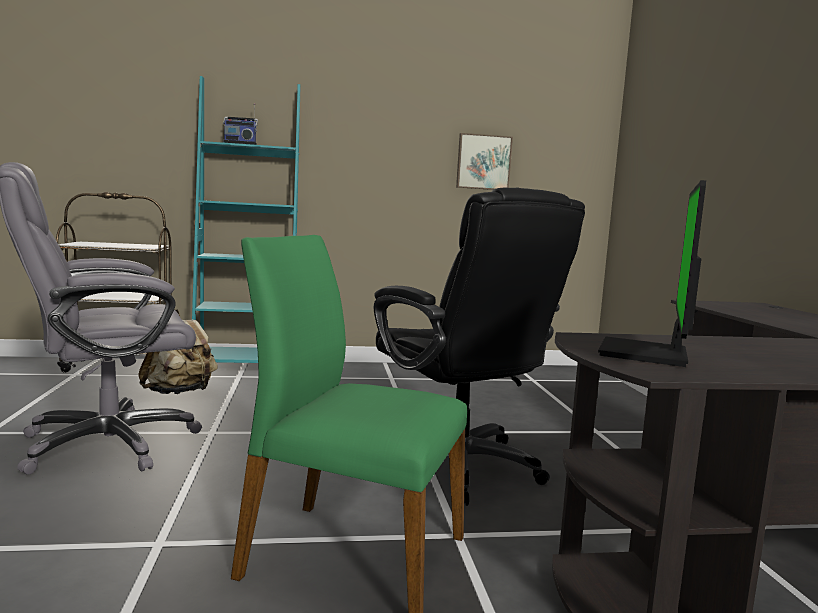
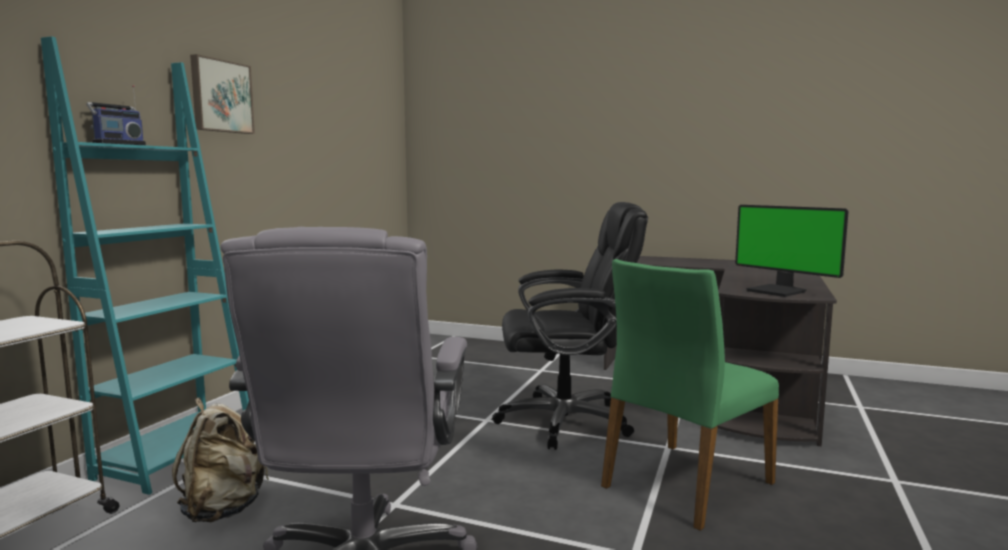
camera: 60 degrees left, 0 degrees up
(483, 162) = (334, 156): picture -> picture (221, 96)

